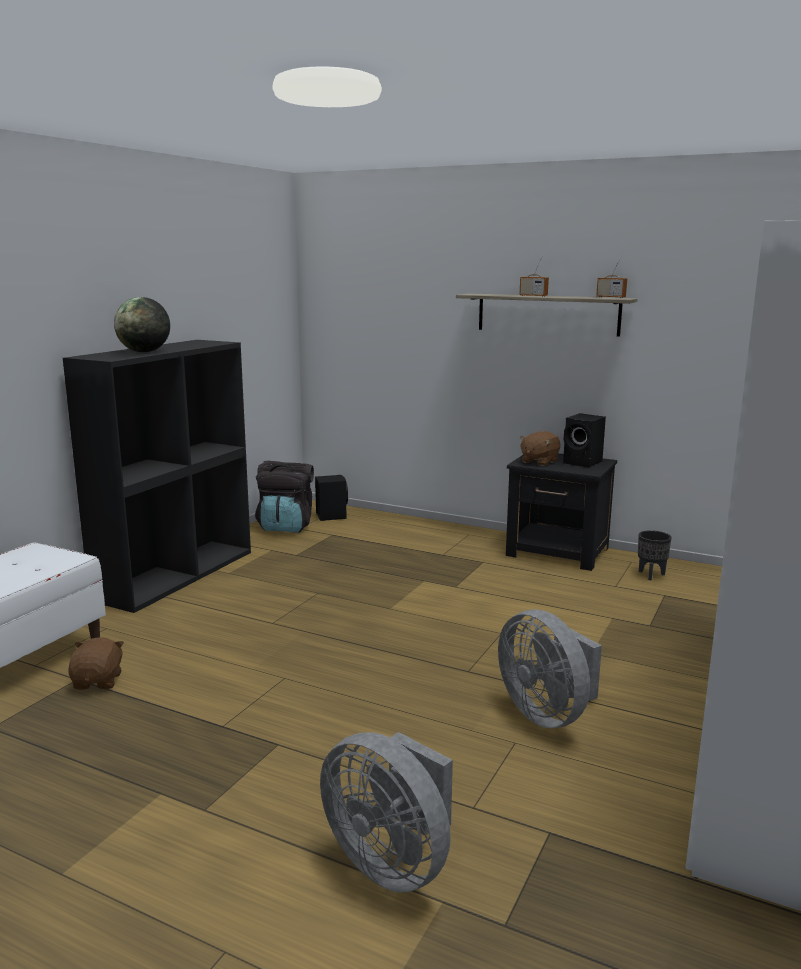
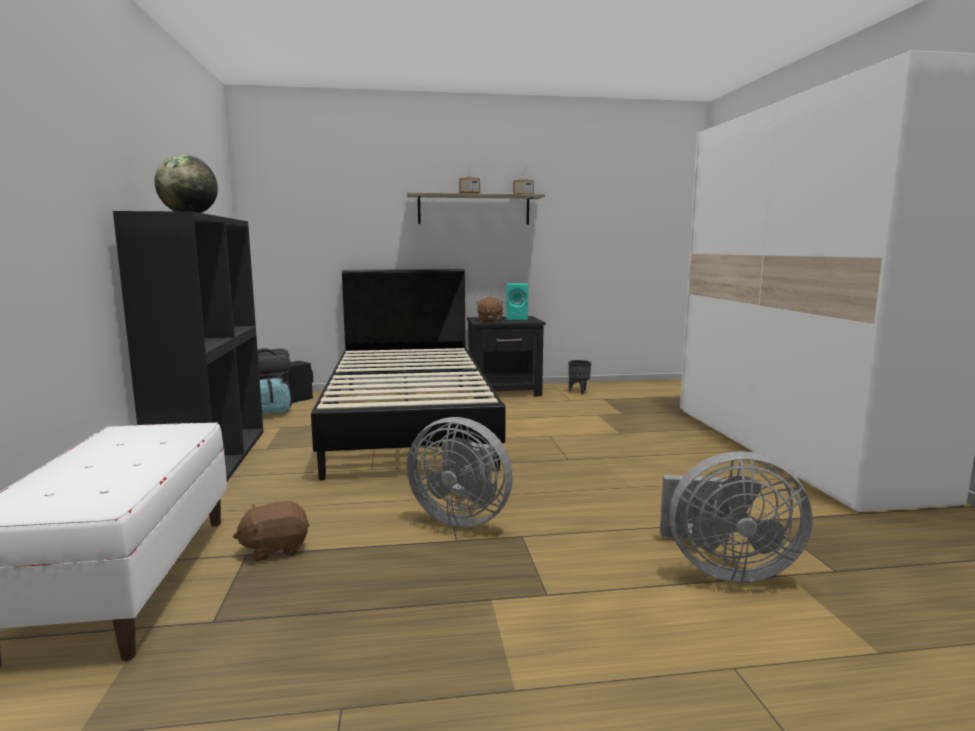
camera: 35 degrees left, 5 degrees down
(98, 681) = (275, 549): brown plush toy -> brown plush toy turned 75 degrees counterclockwise
(389, 572) = (408, 421): none -> black bed
(547, 713) = (653, 466): grey fan -> grey fan (461, 518)
(583, 462) = (518, 318): black speaker -> turquoise speaker

